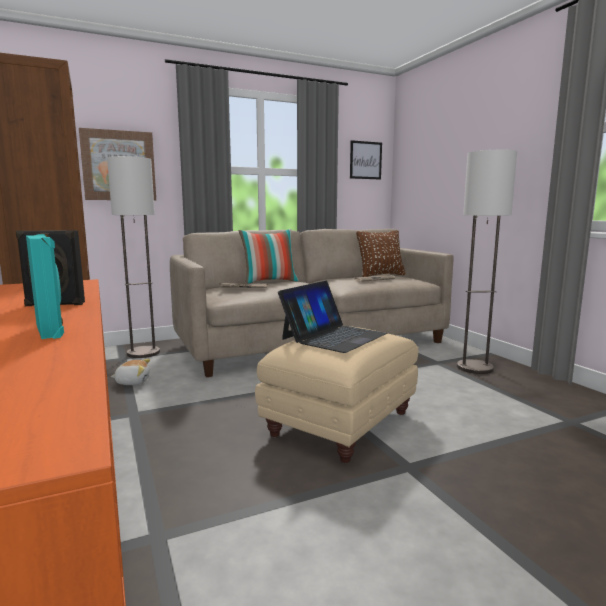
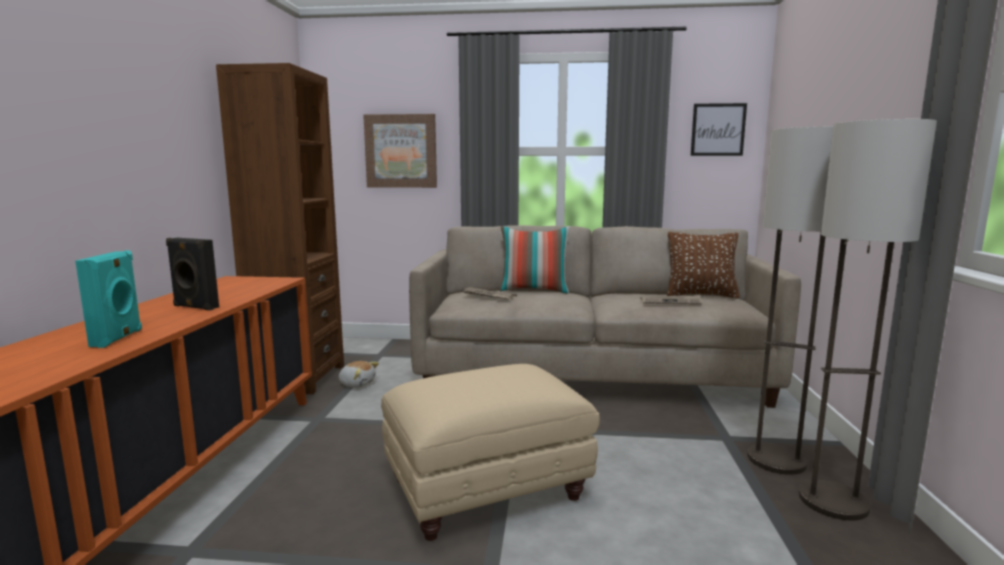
camera: 30 degrees right, 0 degrees up
(143, 353) = (404, 352): floor lamp -> floor lamp (833, 501)
(333, 336) = (475, 380): laptop -> none

